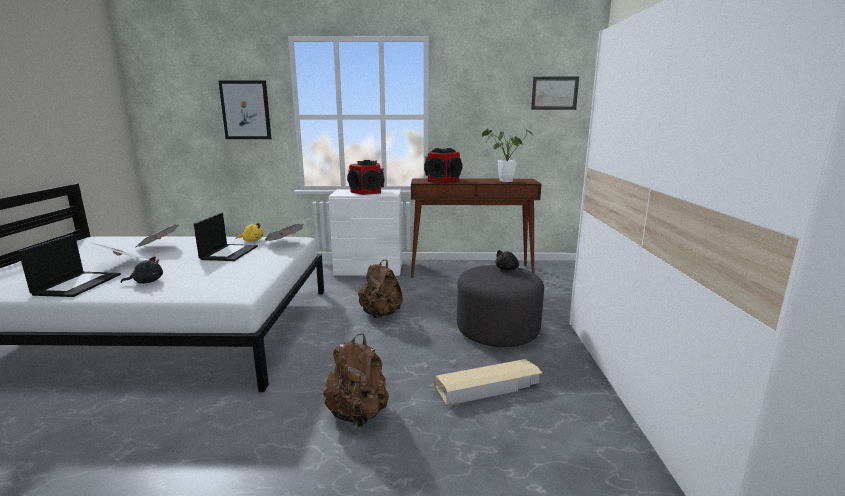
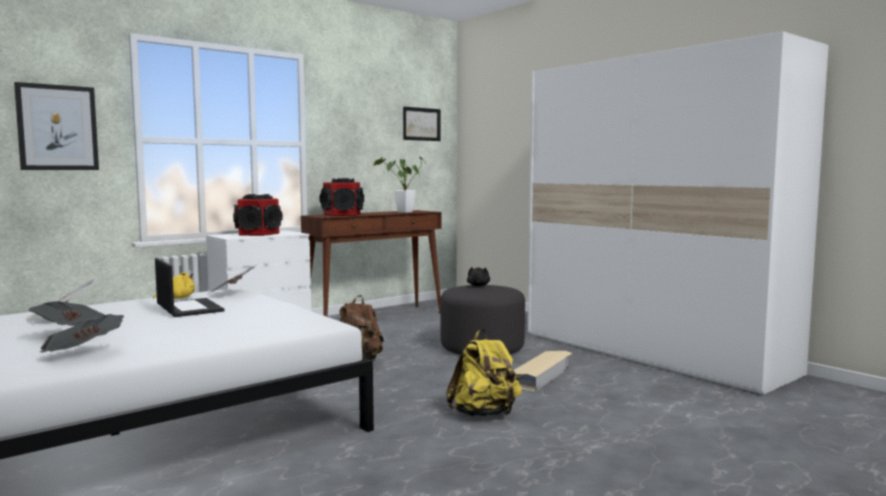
camera: 40 degrees left, 10 degrees down
(78, 284) = (83, 354): laptop -> newspaper
(146, 282) = (177, 337): black plush toy -> none
(358, 414) = (484, 414): brown backpack -> yellow backpack

